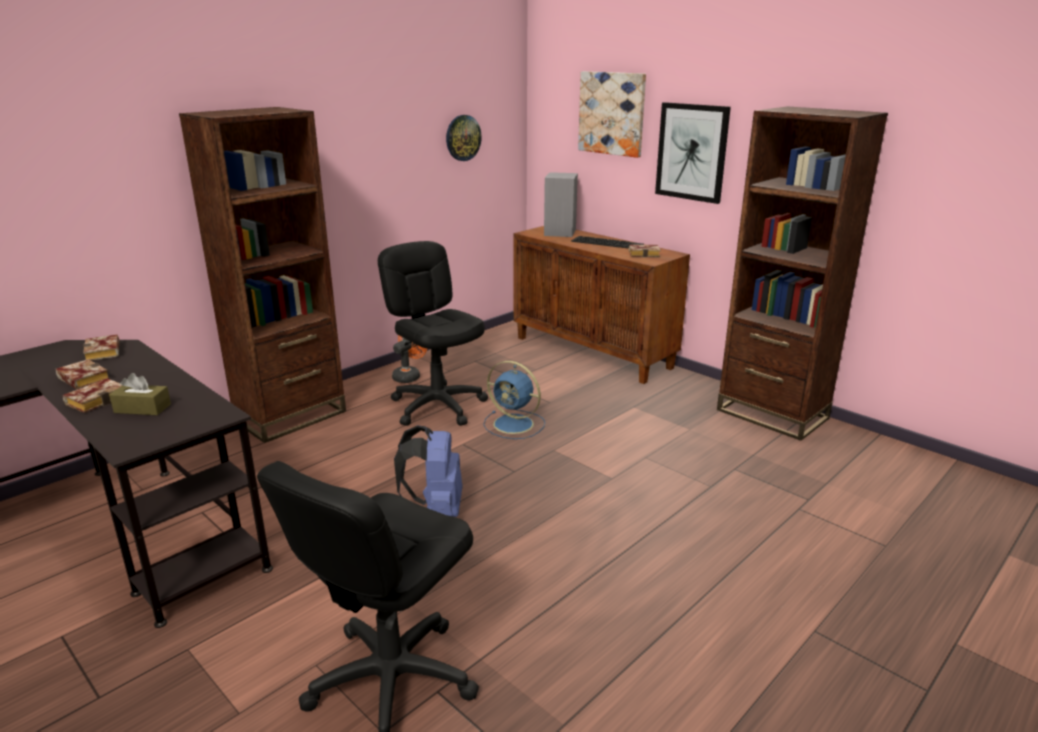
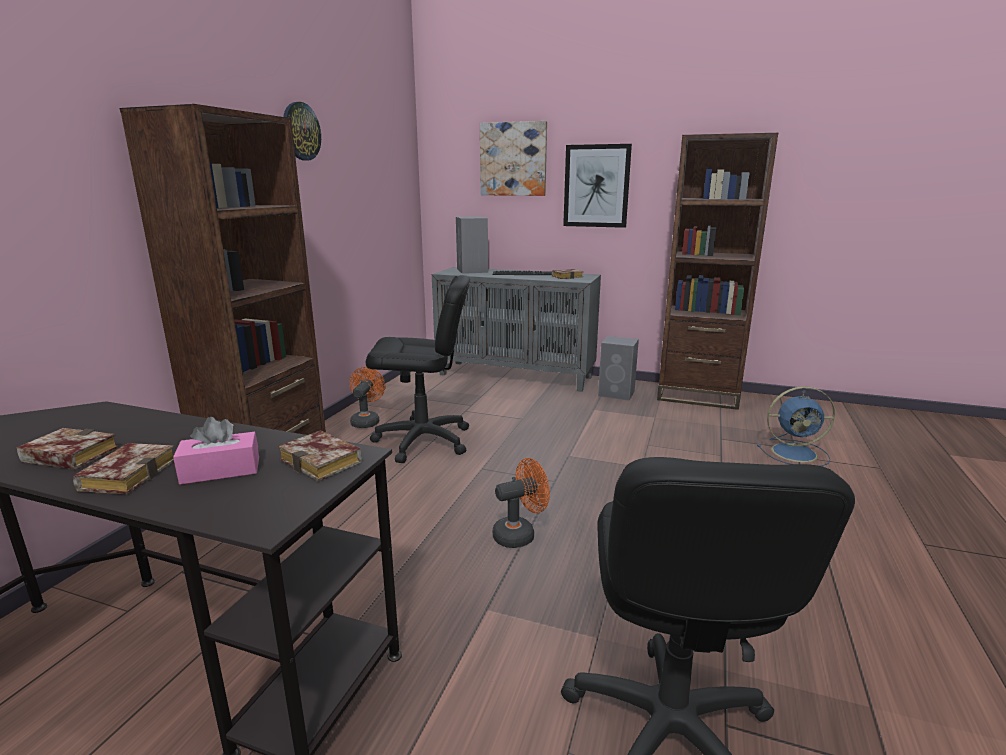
camera: 25 degrees left, 5 degrees down
(104, 352) = (69, 421): book -> book (324, 462)
(142, 408) = (221, 470): brown tissue box -> pink tissue box
(435, 510) = (520, 534): blue backpack -> orange fan
(438, 406) = (423, 441): black office chair -> black office chair turned 150 degrees clockwise
(463, 138) = (378, 183): wall clock -> wall clock (301, 131)
(515, 424) = (512, 442): blue fan -> blue fan (796, 453)
(593, 352) = (516, 376): brown cabinet -> grey cabinet
(680, 394) = (617, 394): none -> grey speaker

